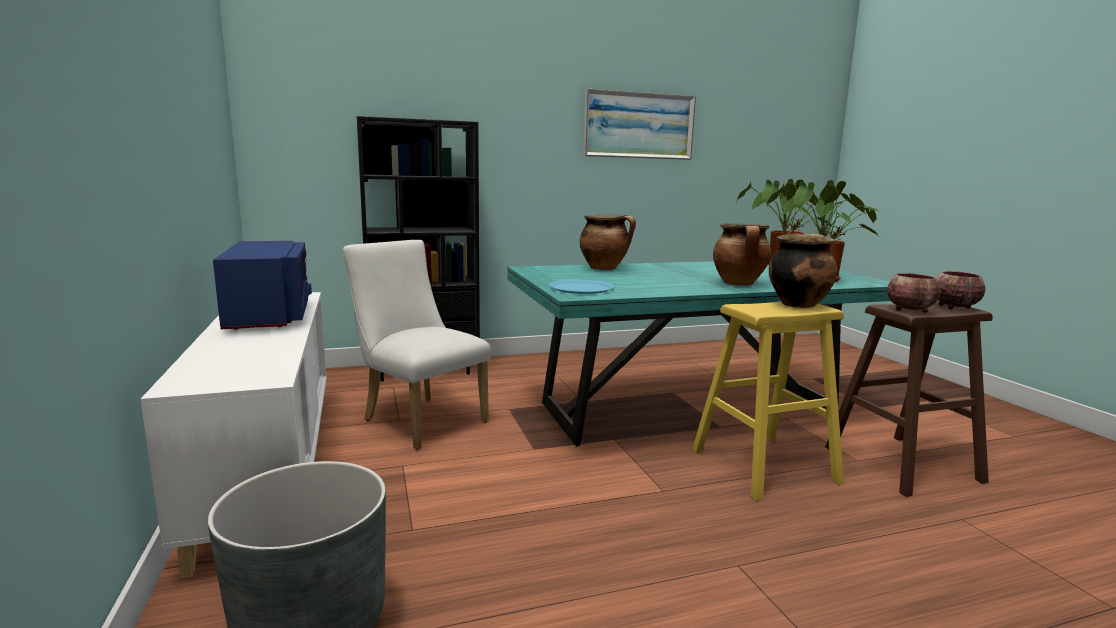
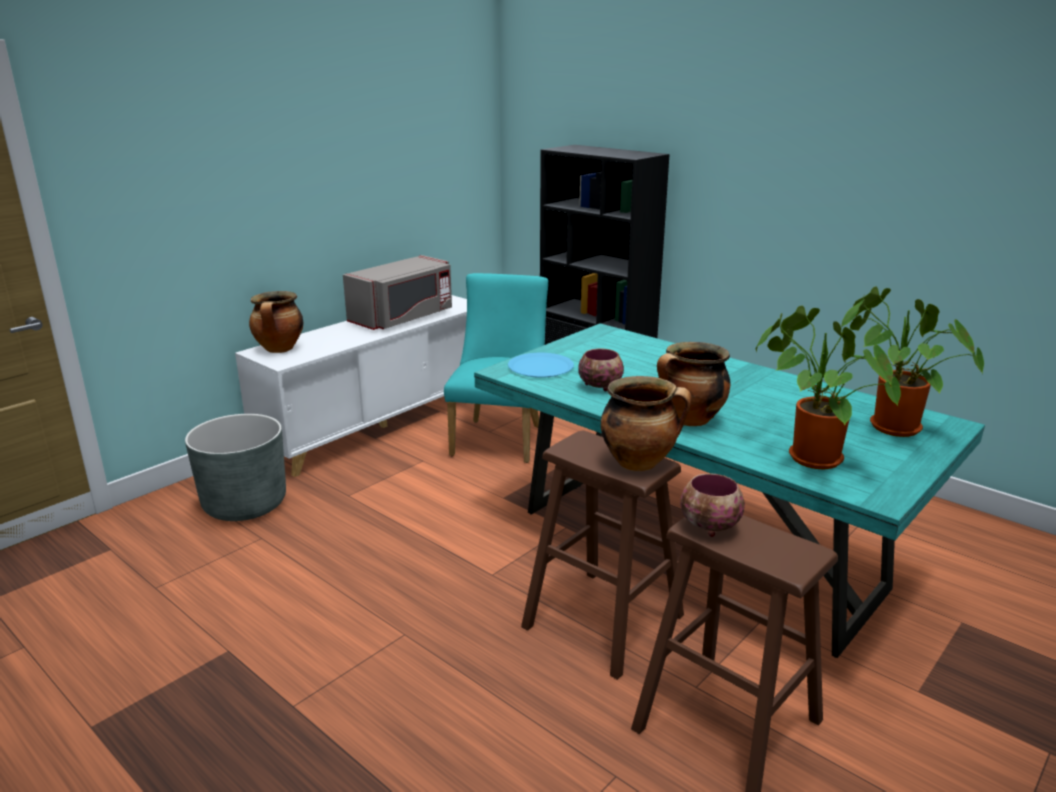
camera: 60 degrees right, 10 degrees up
(270, 316) = (403, 318): blue microwave -> grey microwave
(419, 419) = (500, 437): white chair -> turquoise chair
(605, 268) = (663, 354): cooking pot -> cooking pot (280, 349)
(639, 125) = (894, 163): picture -> none
(763, 466) = (602, 621): yellow stool -> brown stool
(953, 307) = (787, 557): bowl -> bowl (600, 386)

